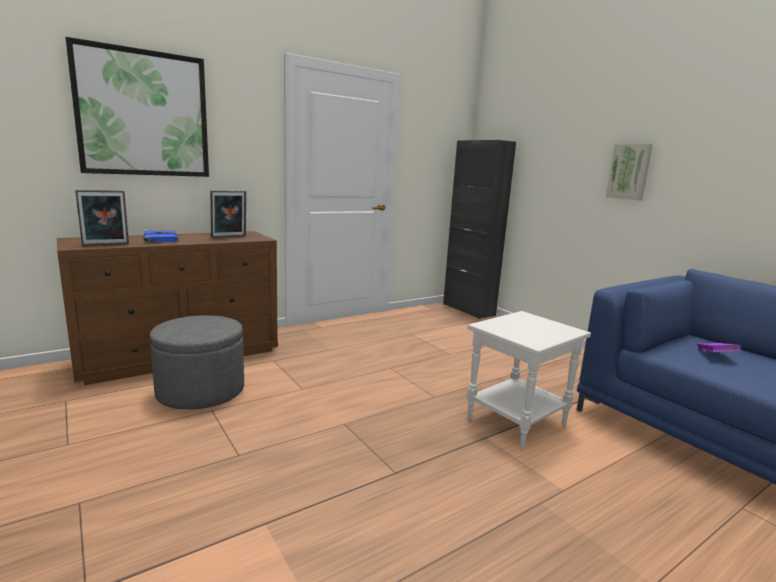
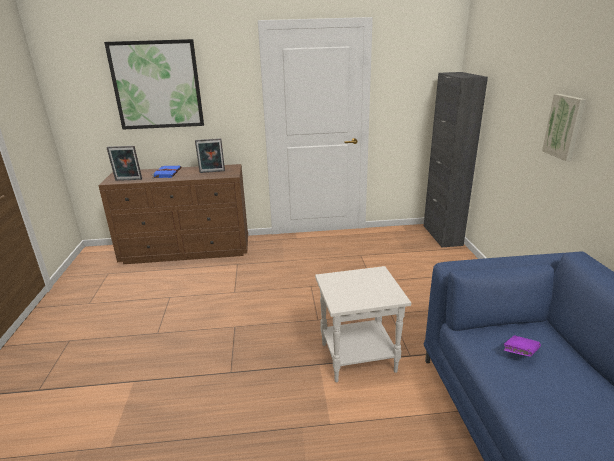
camera: 30 degrees right, 10 degrees up
(201, 391) = (175, 281): grey ottoman -> none

